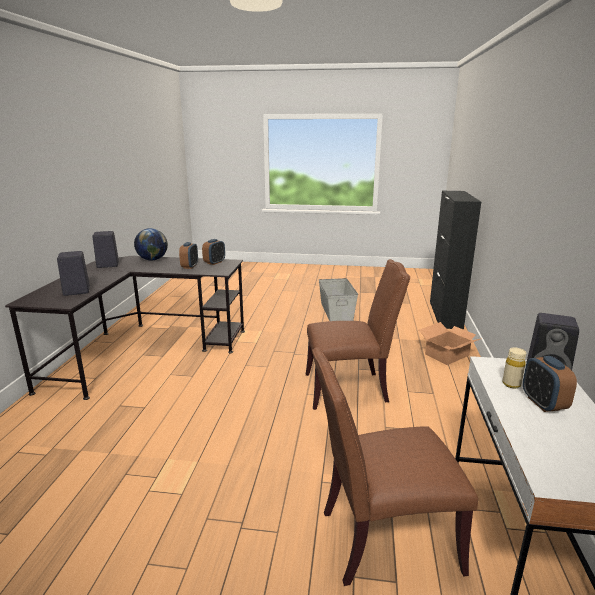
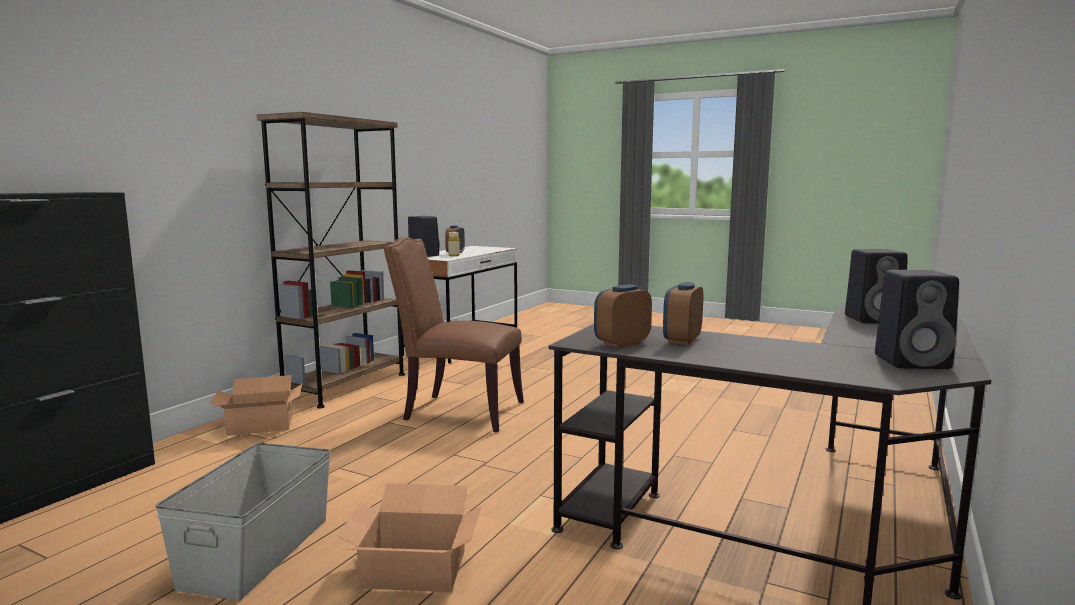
camera: 160 degrees left, 10 degrees down
(152, 259) = (798, 366): globe -> none
(283, 315) = (413, 568): none -> cardboard box
(382, 539) = (538, 353): brown chair -> none
(474, 401) = (346, 386): none -> brown bookcase

